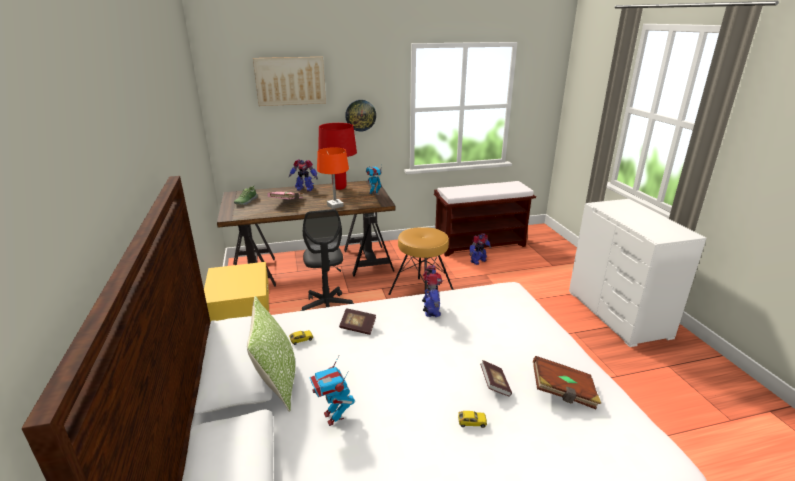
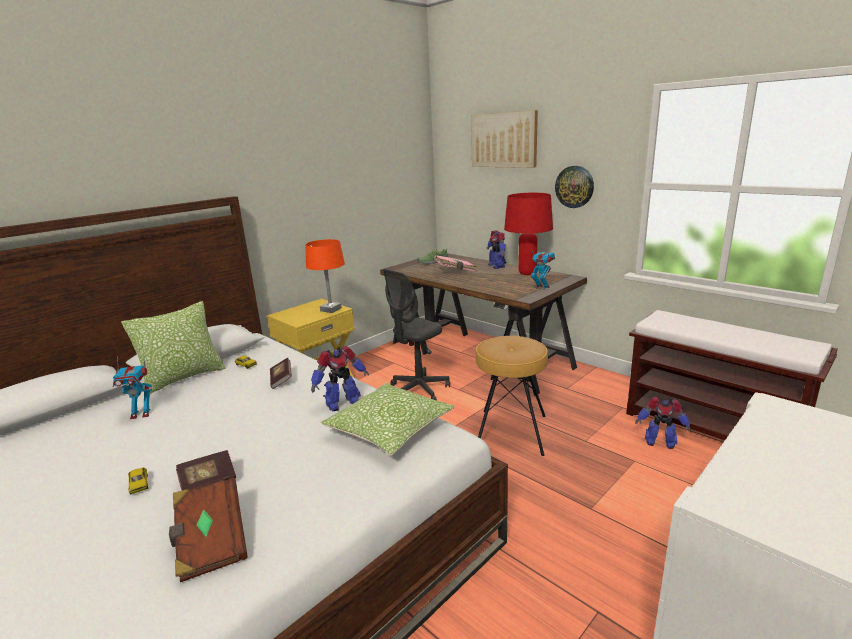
camera: 60 degrees right, 5 degrees down
(333, 417) = (141, 414): toy robot -> toy robot turned 135 degrees counterclockwise
(335, 206) = (479, 285): orange table lamp -> orange table lamp (330, 309)
(484, 303) = (389, 430): none -> pillow

